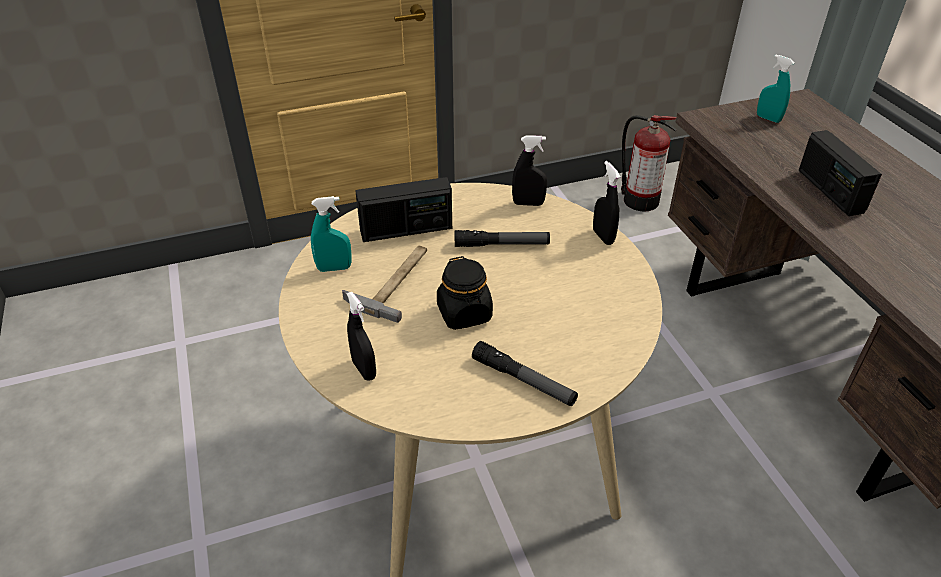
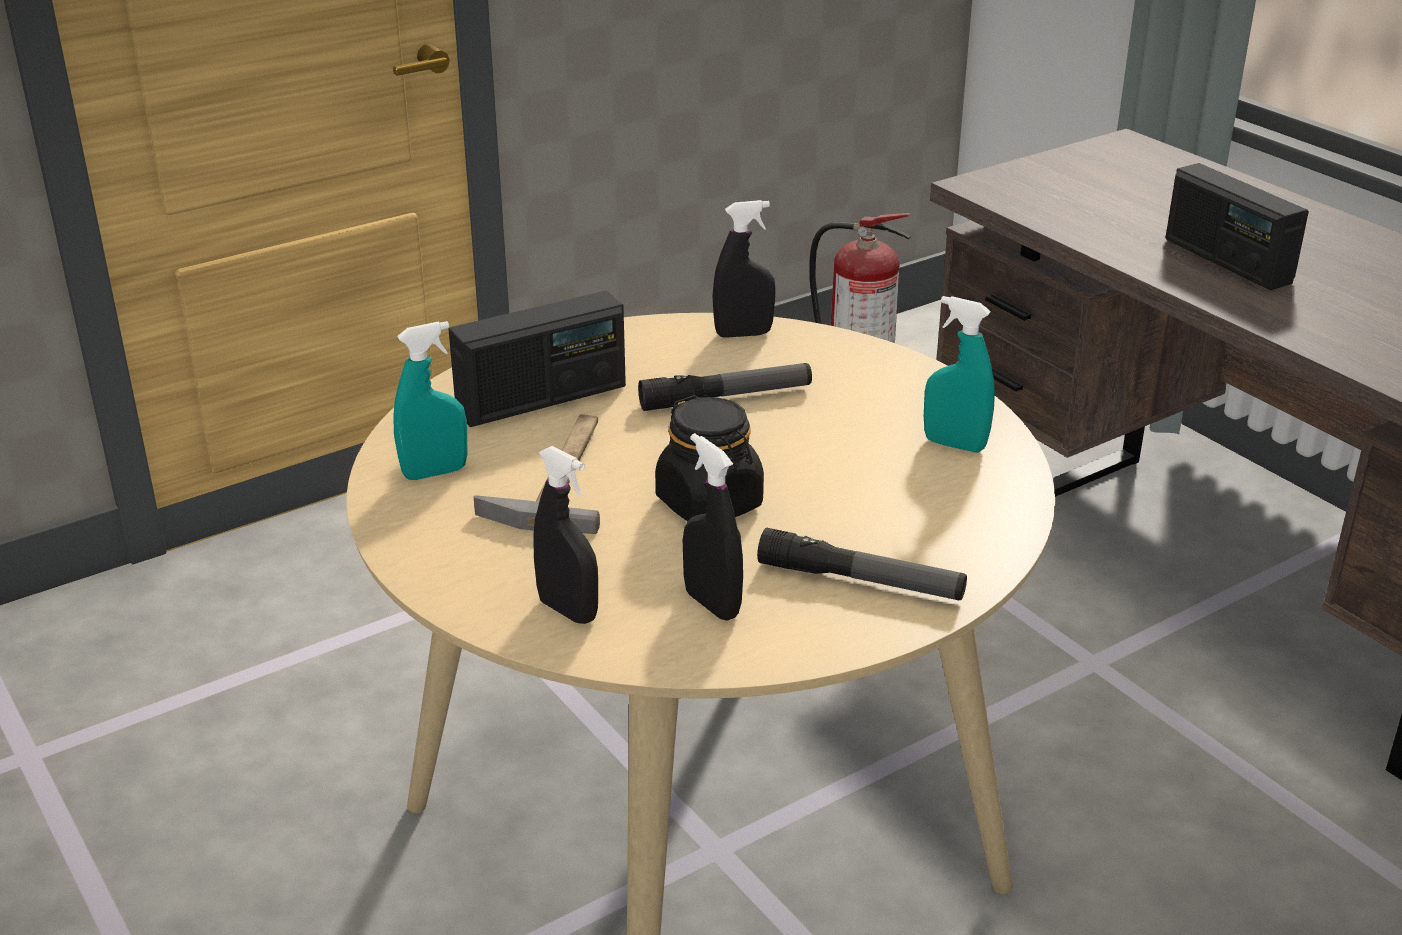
camera: 15 degrees left, 10 degrees down
(603, 237) = (895, 364): black spray bottle -> black spray bottle (712, 604)
(768, 118) = (1083, 175): turquoise spray bottle -> turquoise spray bottle (954, 444)

